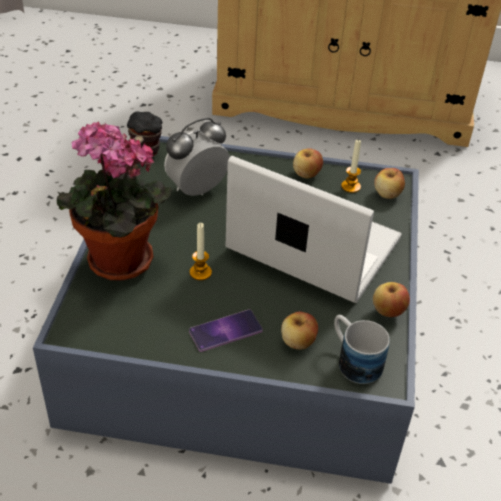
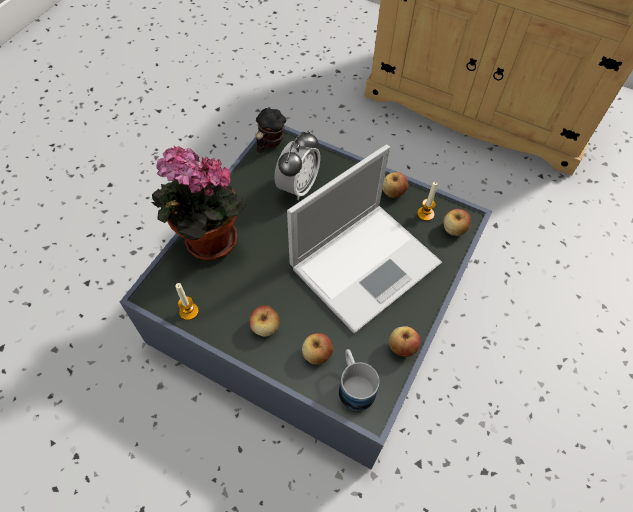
camera: 20 degrees right, 15 degrees up
(197, 189) = (298, 186): alarm clock -> alarm clock turned 135 degrees clockwise
(200, 272) = (268, 267): candle -> candle (189, 311)
(225, 330) = (265, 327): phone -> apple
(310, 244) = (367, 263): laptop -> laptop turned 90 degrees clockwise

